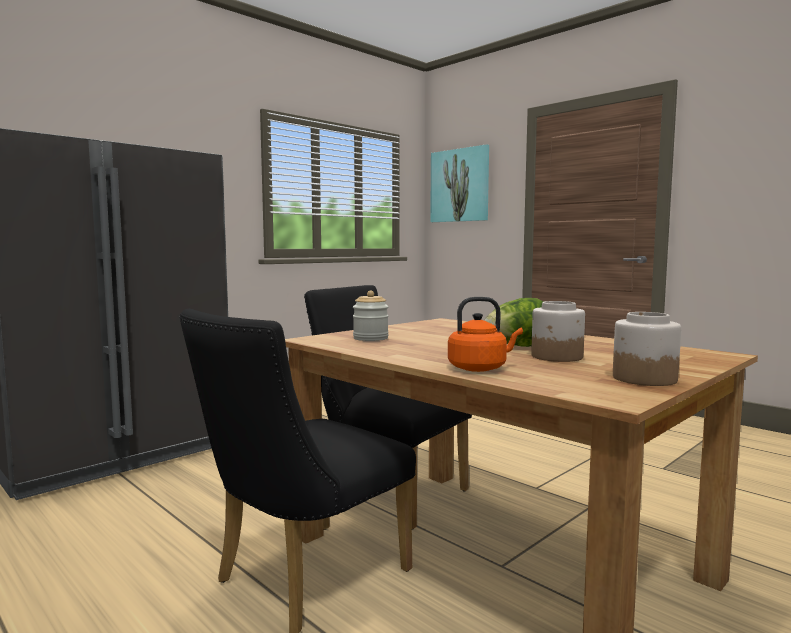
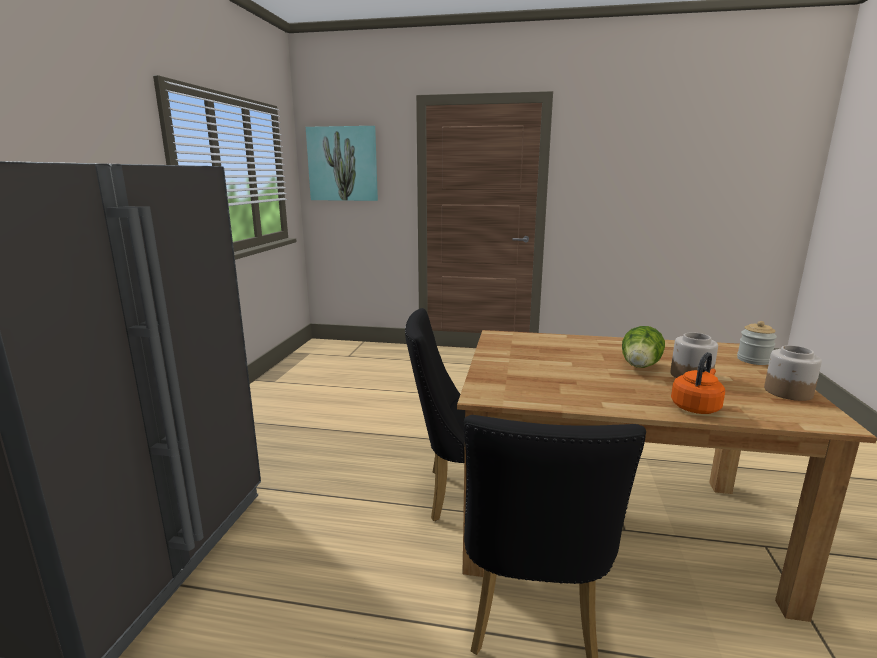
camera: 35 degrees left, 10 degrees up
(370, 338) = (523, 380): jar -> jar (753, 360)

